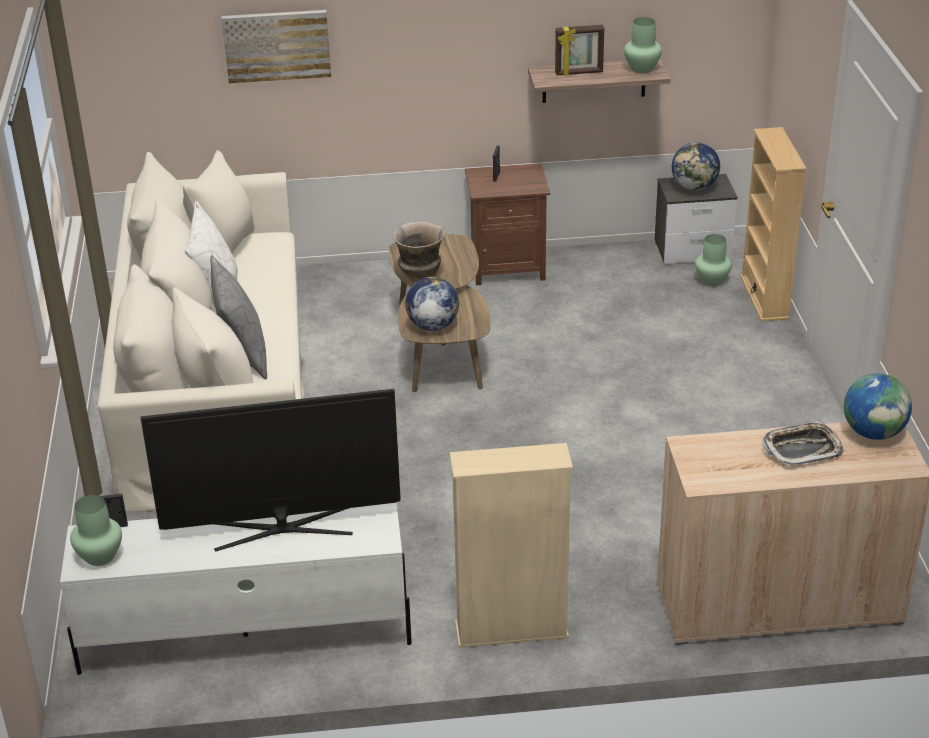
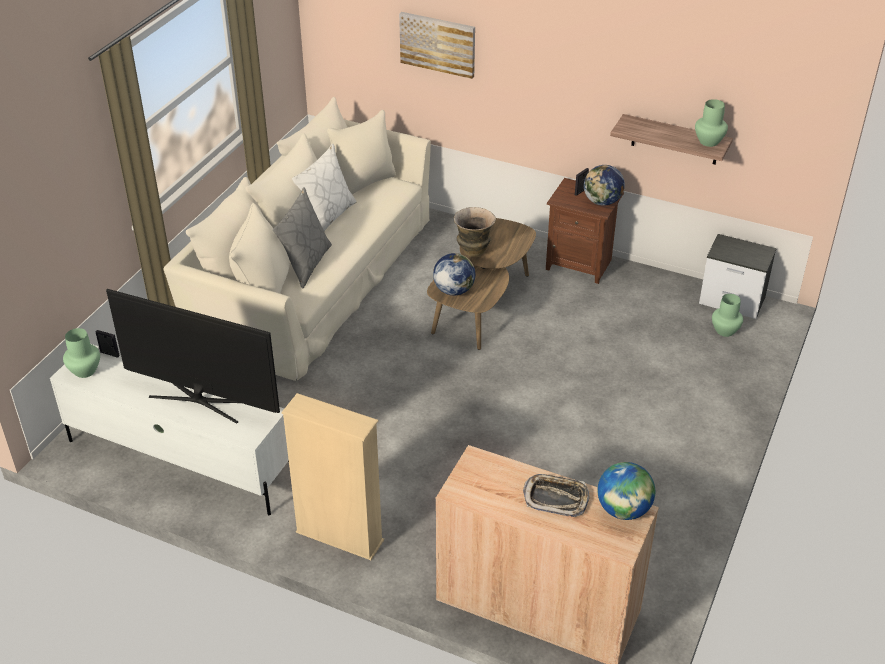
camera: 30 degrees right, 5 degrees up
(579, 73) = (656, 130): picture frame -> none
(694, 187) = (739, 251): globe -> globe (602, 202)
(764, 297) = (754, 360): beige bookcase -> none

